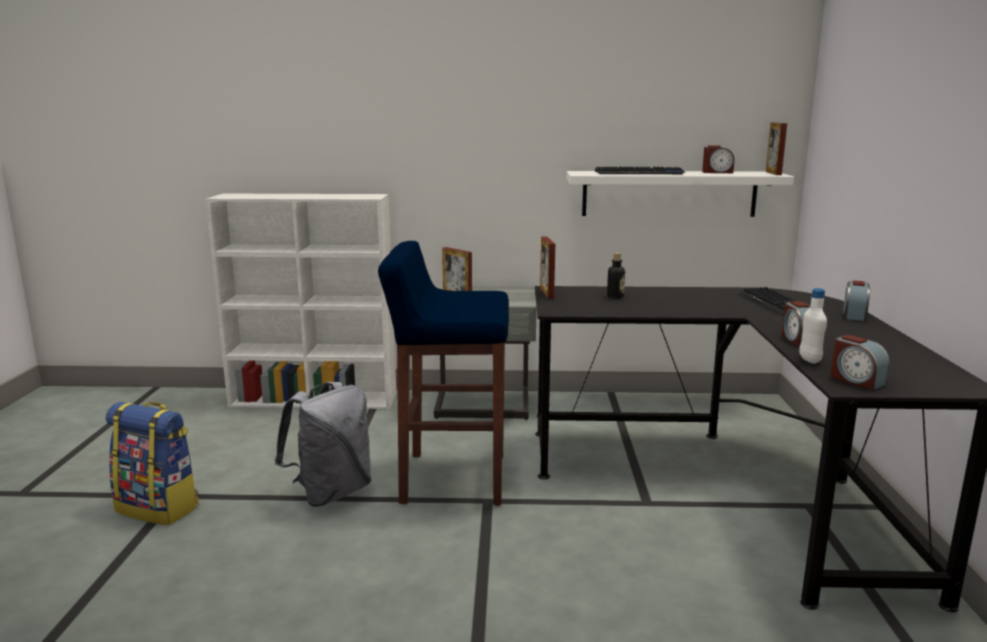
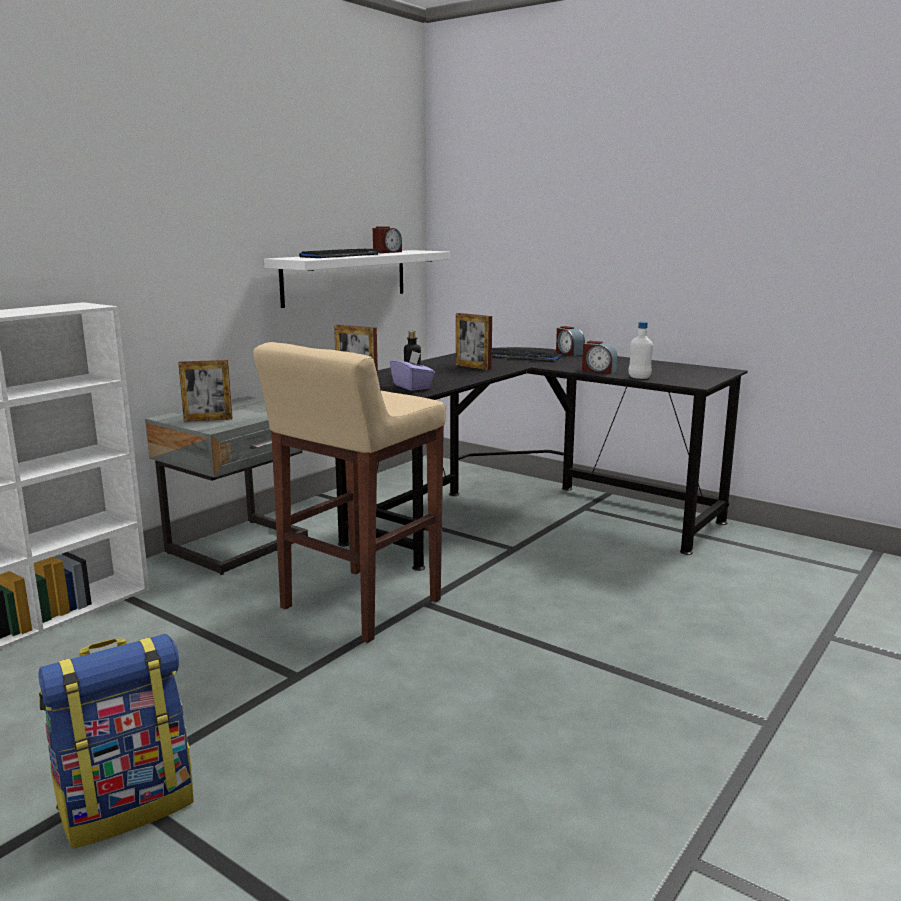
camera: 55 degrees left, 0 degrees up
(331, 493) = (286, 673): grey backpack -> none
(451, 478) = (359, 605): blue stool -> beige stool
(572, 306) = (412, 387): none -> purple tissue box
(773, 173) = (425, 250): picture frame -> picture frame (473, 367)
(856, 380) = (687, 380): alarm clock -> none

